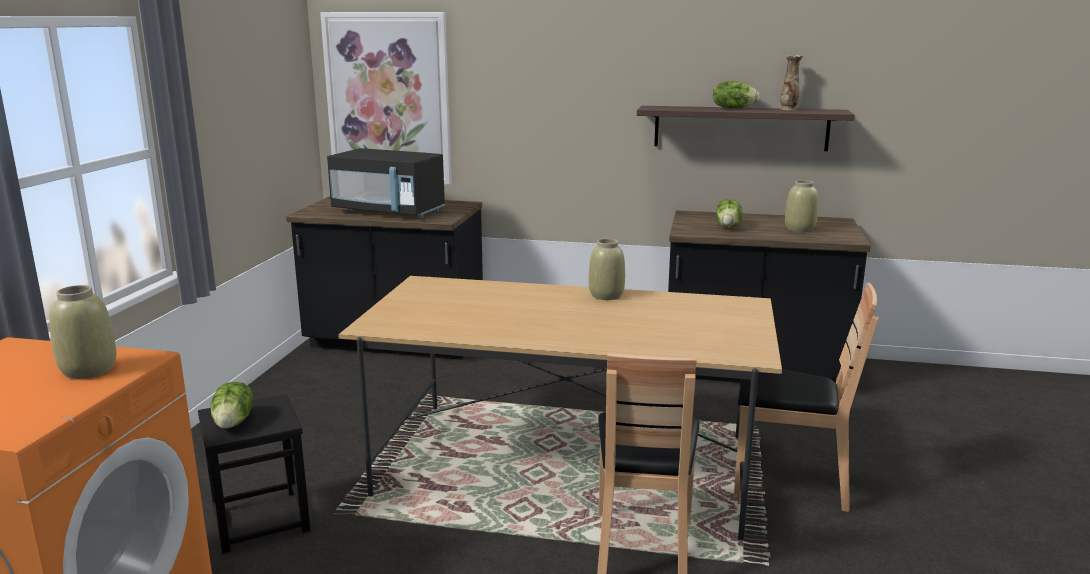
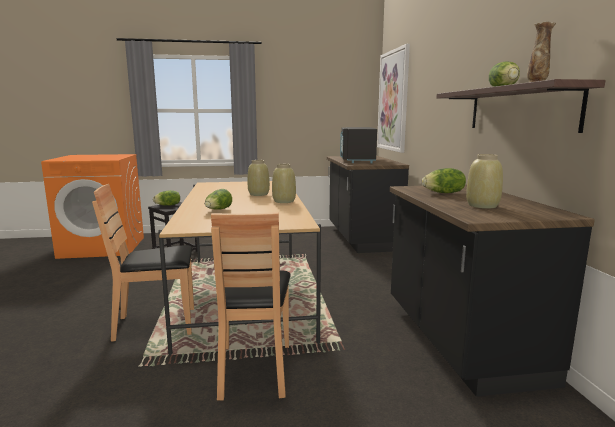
camera: 70 degrees right, 5 degrees down
(88, 371) = (102, 158): beige vase -> beige vase (258, 194)
(646, 333) = (218, 210): none -> lettuce

